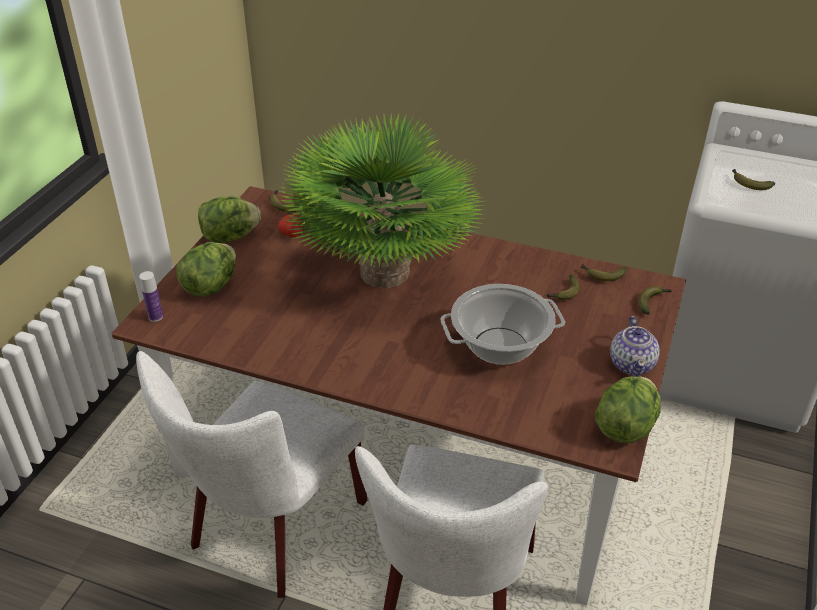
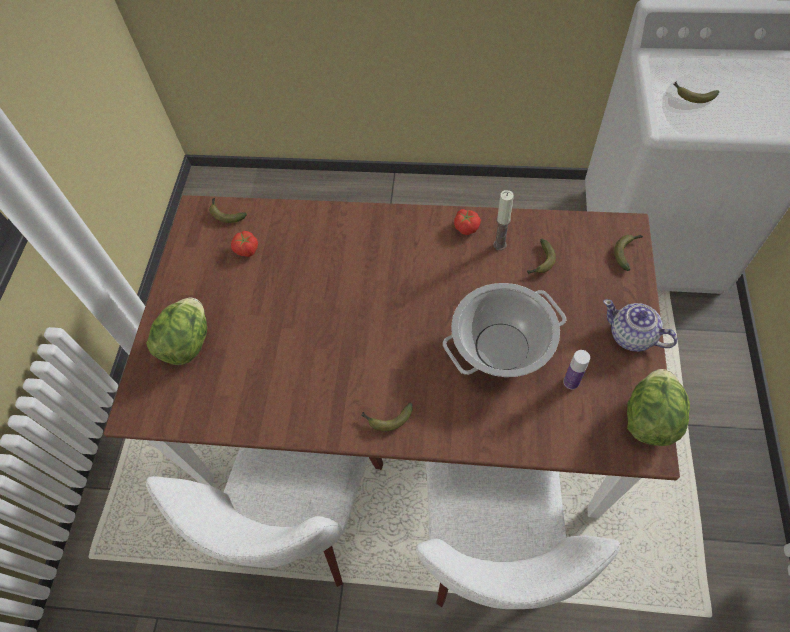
camera: 10 degrees left, 20 degrees up
(155, 317) = (143, 400): bottle -> bottle (571, 382)
(230, 237) = (185, 271): lettuce -> none
(385, 272) = (358, 279): potted plant -> none
(502, 255) = (466, 227): none -> tomato
(529, 273) = (499, 244): none -> candle
(601, 275) = (569, 230): banana -> banana (387, 419)
(632, 364) = (632, 336): teapot -> teapot turned 135 degrees clockwise

